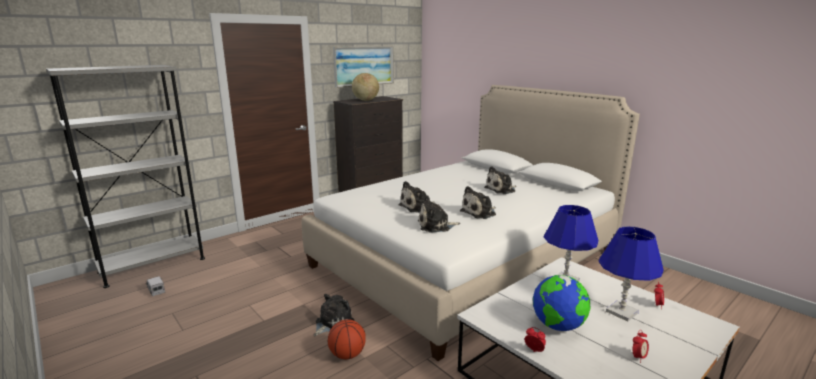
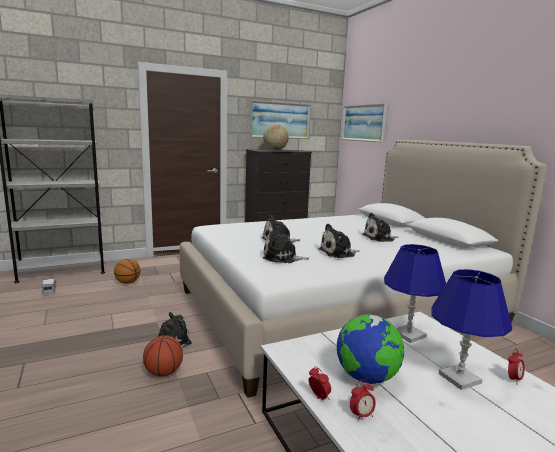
camera: 15 degrees right, 5 degrees down
(240, 266) = (128, 282): none -> basketball
(449, 64) = (363, 123): none -> picture
(638, 357) = (449, 433): alarm clock -> alarm clock (361, 416)

